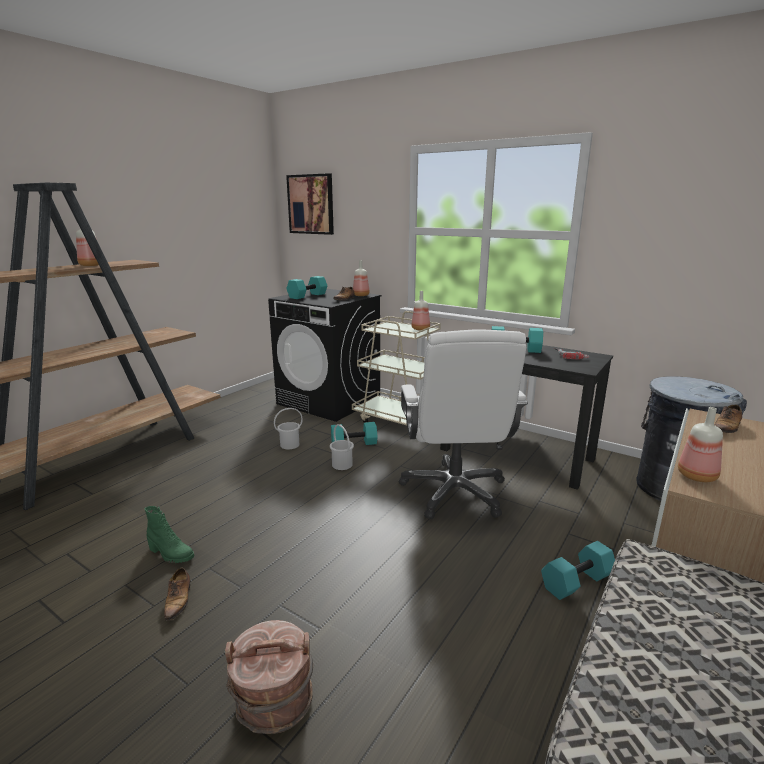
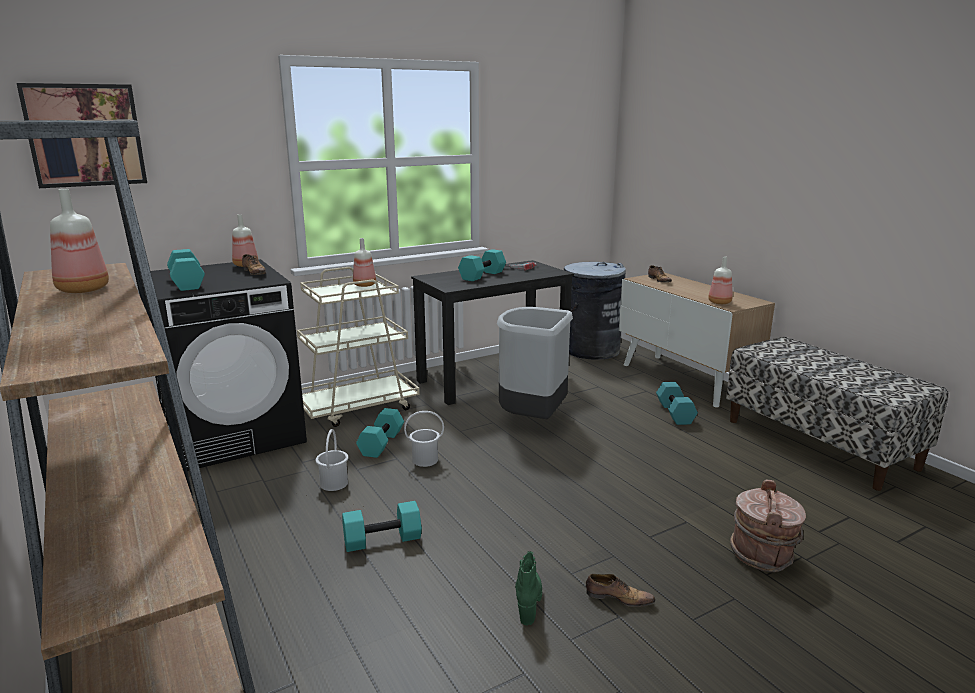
camera: 65 degrees left, 0 degrees up
(170, 554) = (528, 600): green boot -> green boot turned 45 degrees counterclockwise
(231, 479) = (383, 539): none -> turquoise dumbbell
(454, 492) = (532, 419): white office chair -> grey trash can

